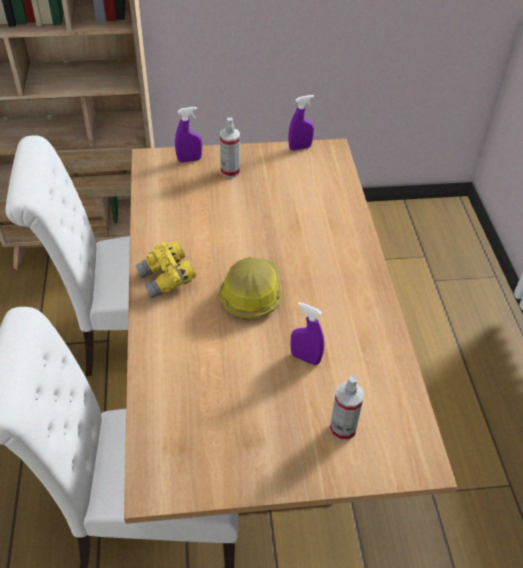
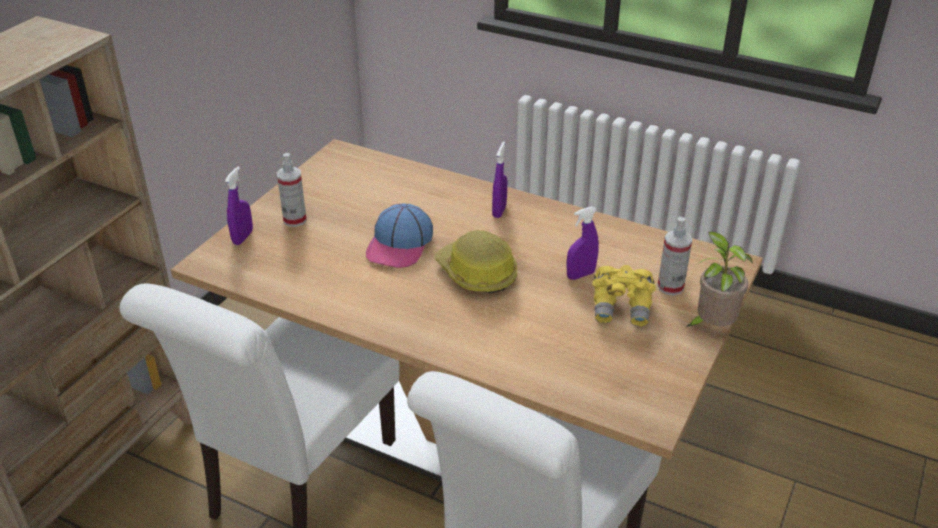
camera: 55 degrees left, 10 degrees down
(167, 279) = (404, 318): yellow binoculars -> yellow binoculars (622, 308)
(249, 236) = (400, 245): none -> cap
(300, 147) = (313, 167): purple spray bottle -> purple spray bottle (499, 211)
(310, 484) = (711, 326): none -> potted plant

